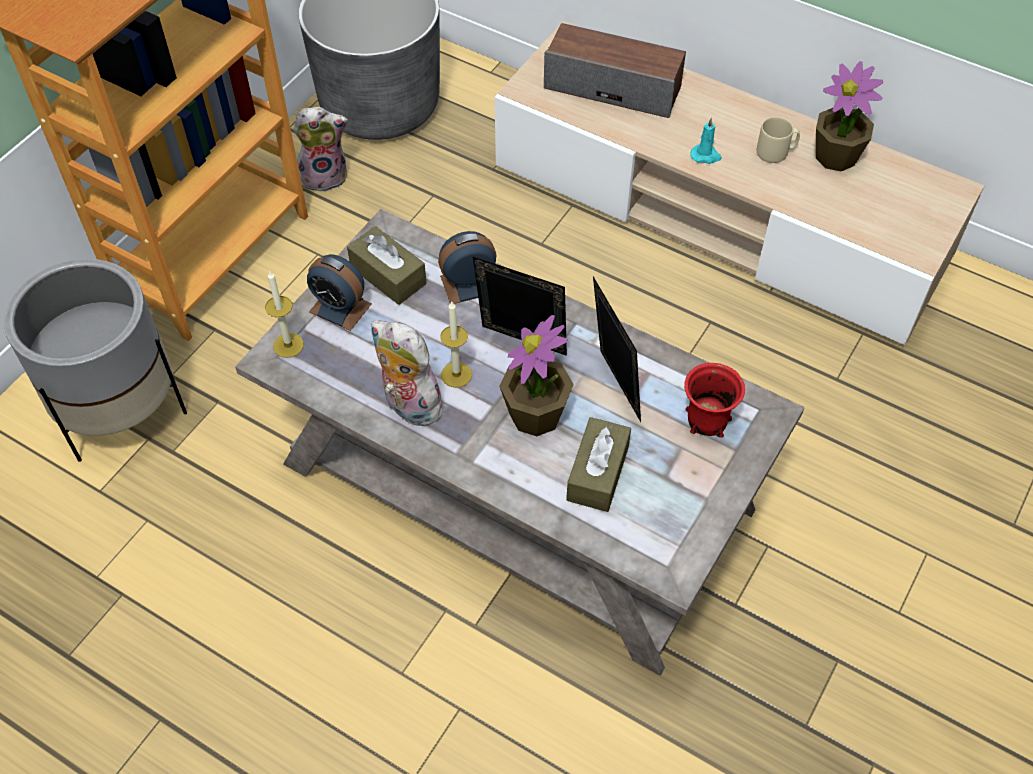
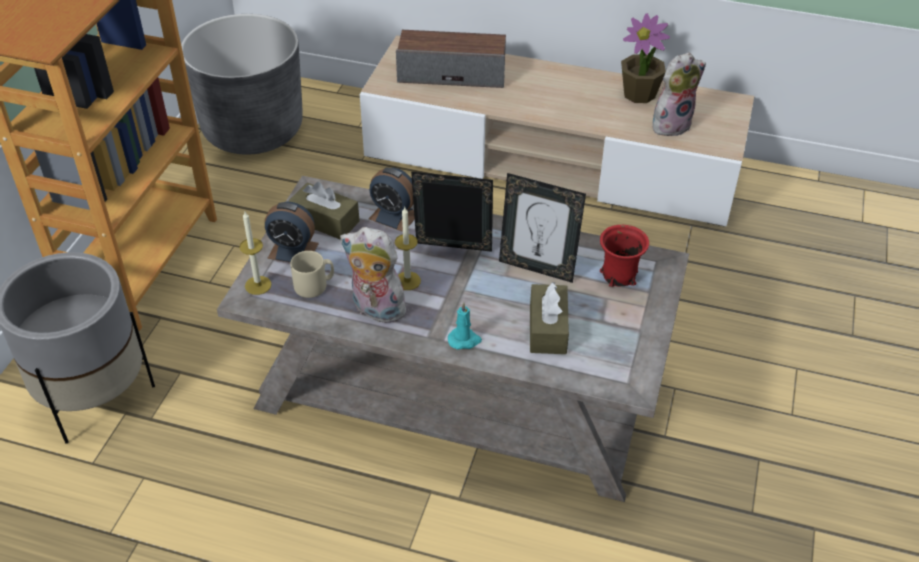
camera: 15 degrees left, 10 degrees down
(325, 176) = (222, 187): plush toy -> plush toy (671, 124)
(468, 284) = (394, 216): alarm clock -> alarm clock turned 120 degrees counterclockwise
(536, 415) = (483, 297): potted plant -> none
(613, 388) = (537, 267): picture frame -> picture frame turned 150 degrees clockwise
(706, 156) = (541, 108): turquoise candle -> turquoise candle (464, 340)
(776, 152) = (593, 98): beige mug -> beige mug (314, 286)

